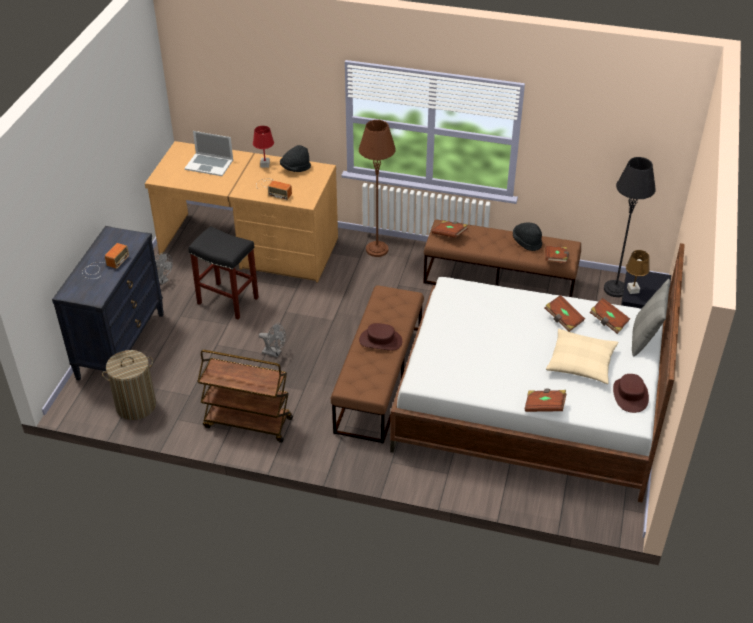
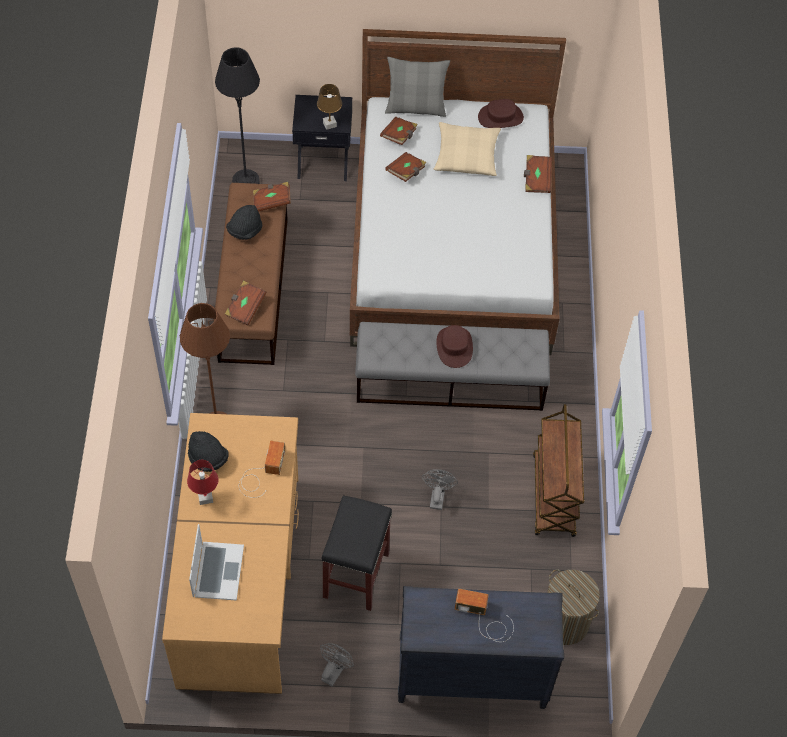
camera: 105 degrees left, 15 degrees up
(379, 379) = (450, 382): brown bench -> grey bench

